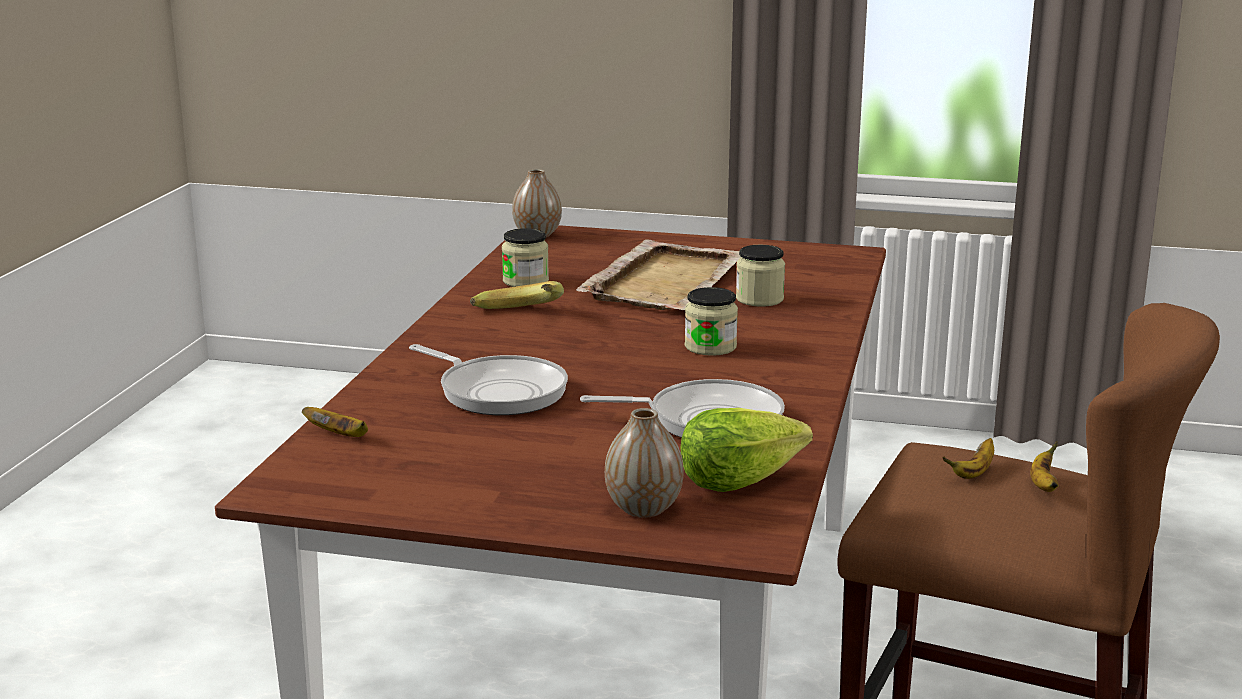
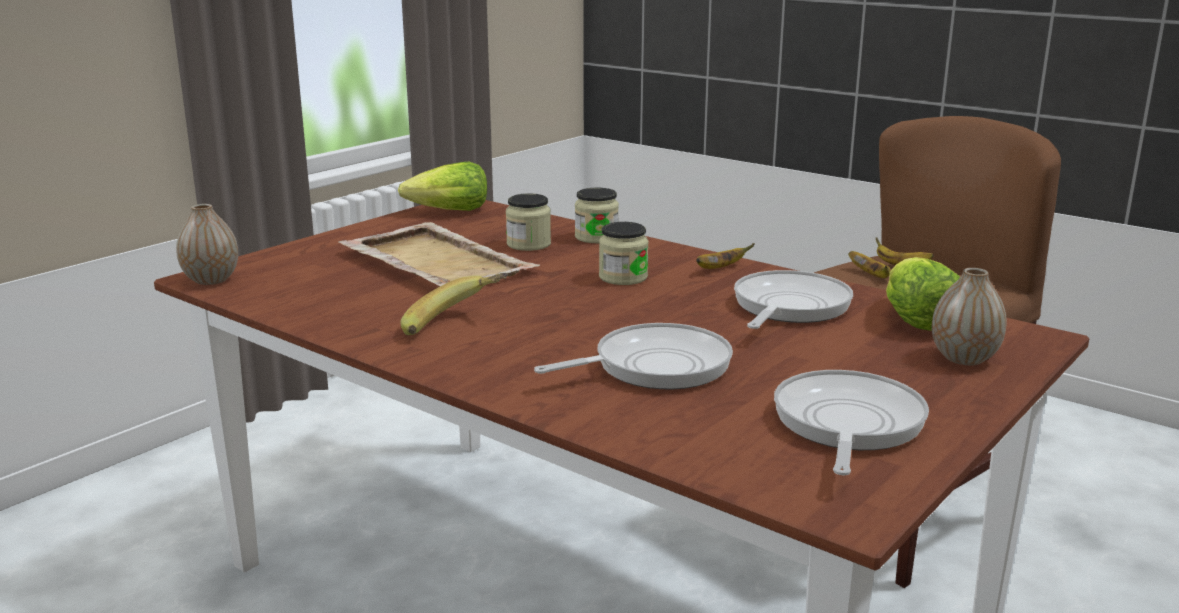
camera: 65 degrees left, 0 degrees up
(340, 435) = (715, 456): banana -> banana (720, 268)
(433, 472) = (846, 425): none -> frying pan
(525, 281) = (350, 307): jar -> jar (596, 237)
(816, 256) = (449, 212): none -> lettuce

